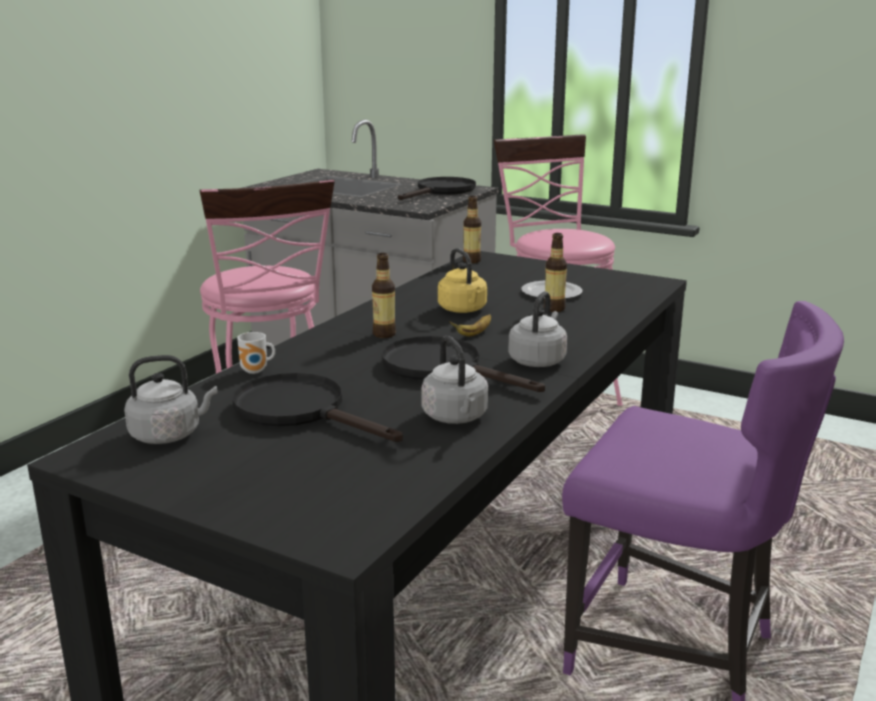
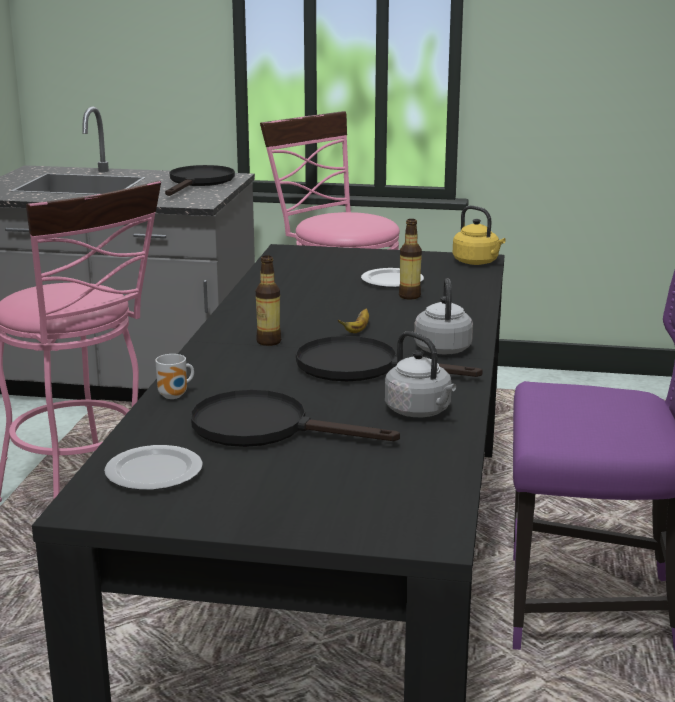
camera: 20 degrees left, 0 degrees up
(169, 434) = (154, 471): grey kettle -> plate
(463, 310) = (323, 307): yellow kettle -> yellow kettle (477, 262)
(471, 261) = (280, 256): bottle -> none

